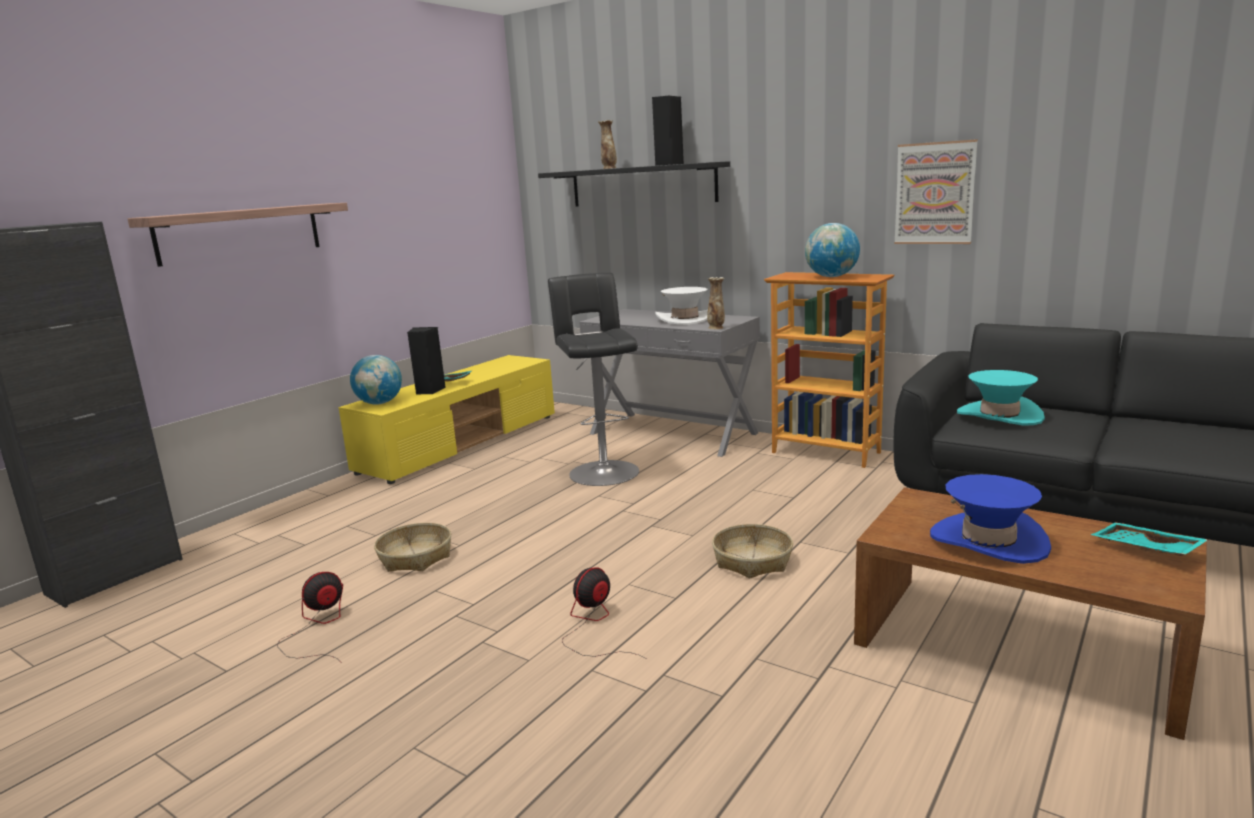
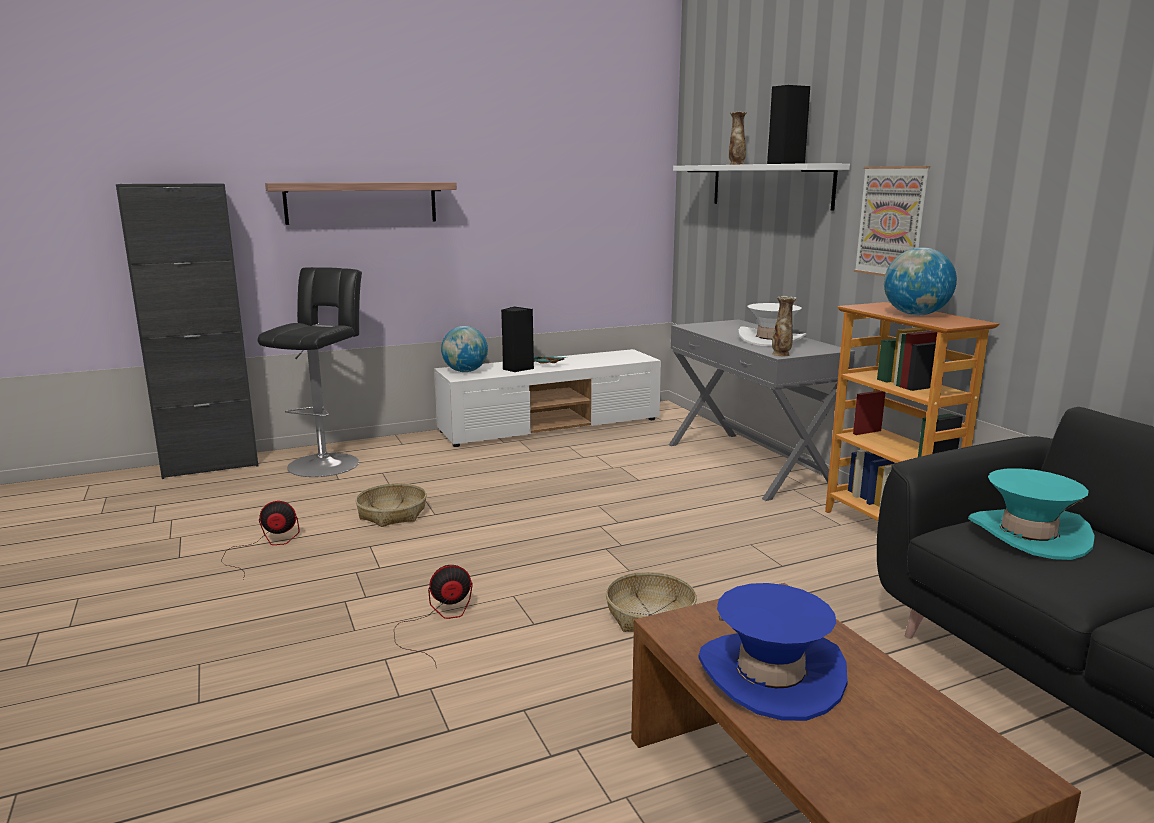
camera: 30 degrees right, 0 degrees up
(461, 443) = (551, 425): yellow tv stand -> white tv stand
(602, 471) = (632, 483): black stool -> black stool (326, 463)
(642, 185) = (769, 186): black shelf -> white shelf
(934, 193) = (1064, 222): picture -> picture (891, 222)
(1145, 550) = (955, 766): turquoise tray -> none

